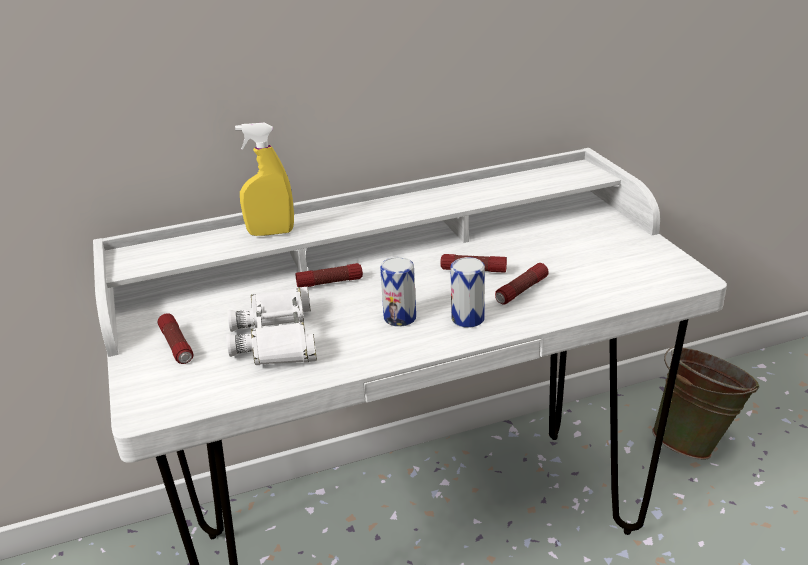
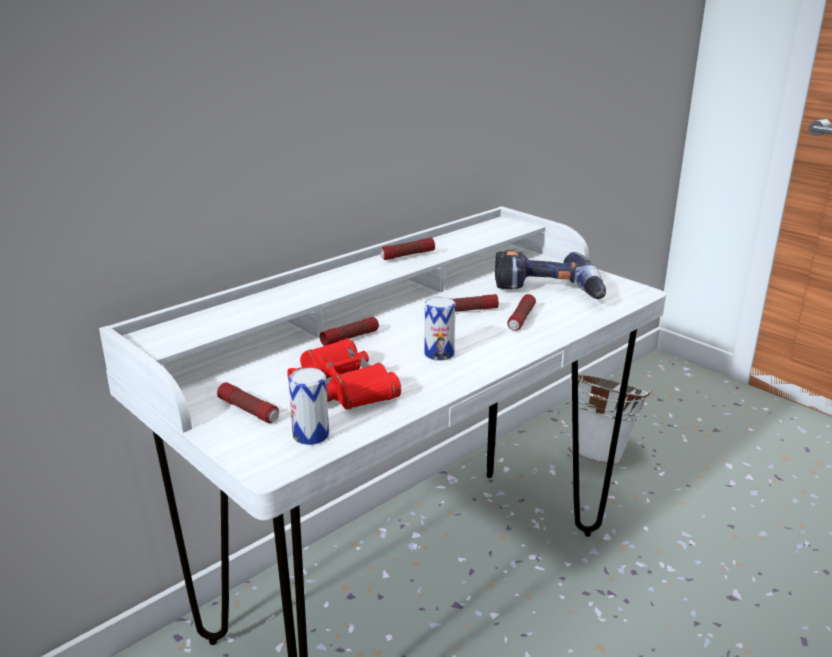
camera: 25 degrees left, 5 degrees down
(271, 233) = (282, 299): yellow spray bottle -> none
(277, 337) = (342, 387): white binoculars -> red binoculars
(435, 198) = (407, 255): none -> flashlight
(468, 318) = (496, 345): can -> can (311, 435)
(579, 262) = (547, 293): none -> power drill
(696, 442) = (601, 454): green bucket -> white bucket

